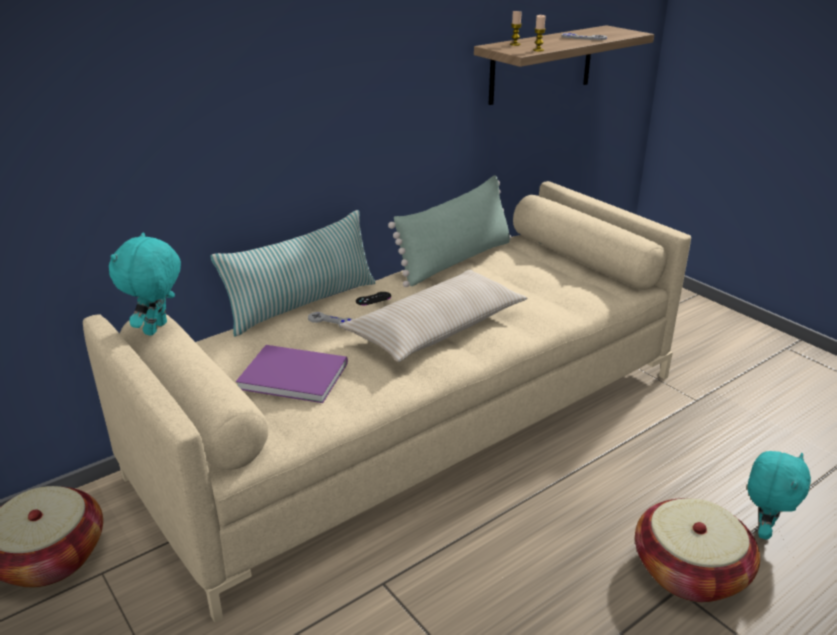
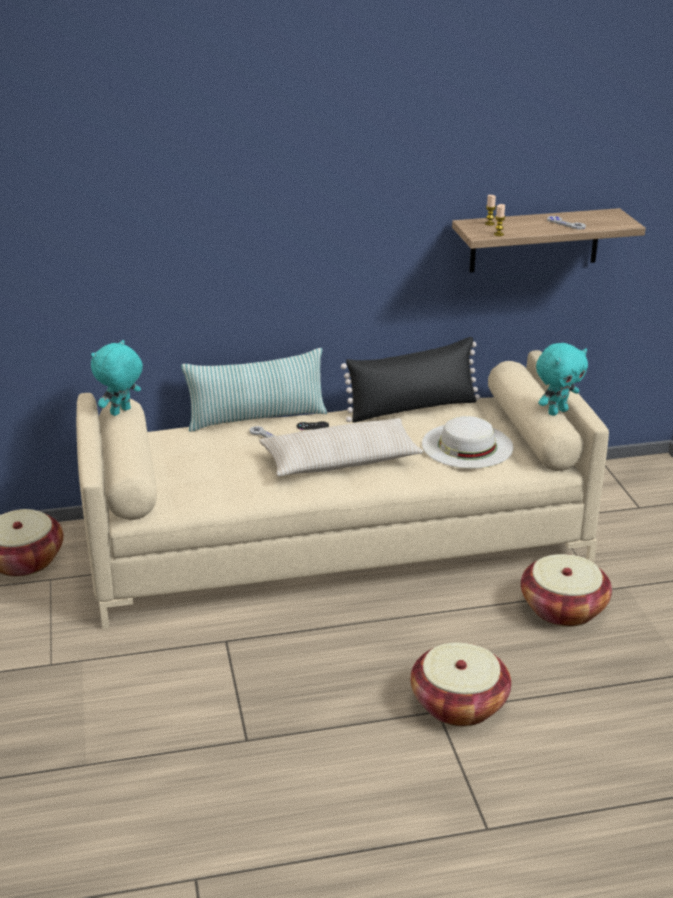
camera: 25 degrees right, 0 degrees up
(291, 374) = (206, 468): purple book -> none
(456, 261) = (412, 409): green pillow -> black pillow
(546, 284) = (467, 445): none -> white hat
(684, 429) = (563, 609): none -> basket
(763, 529) = (551, 697): turquoise plush toy -> turquoise plush toy (557, 411)

